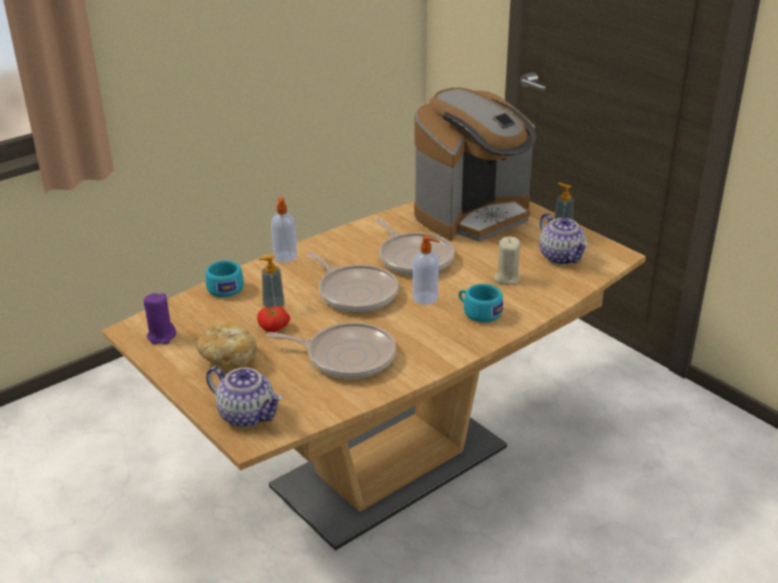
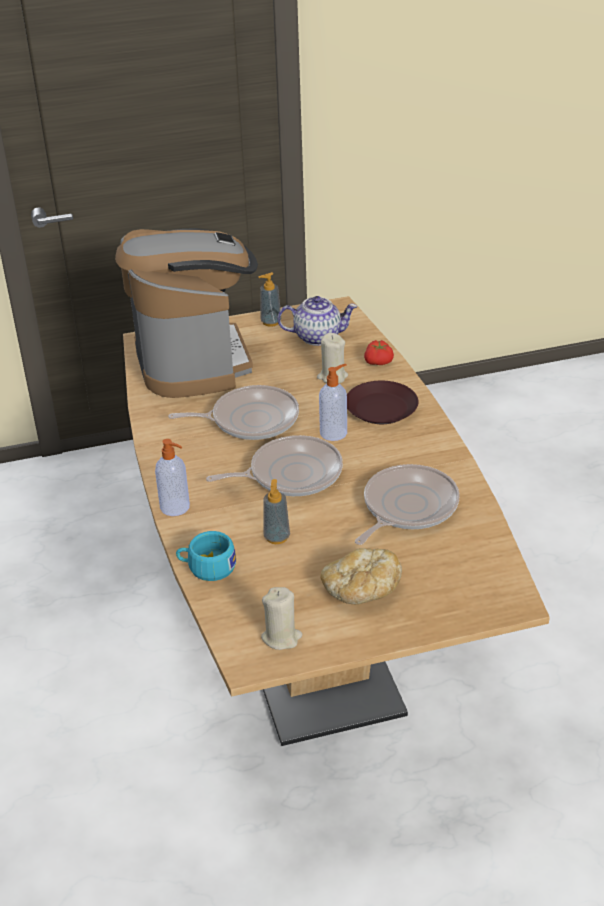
camera: 65 degrees left, 5 degrees up
(161, 336) = (281, 637): purple candle -> beige candle
(248, 415) = (473, 595): teapot -> none
(273, 328) = (322, 546): tomato -> tomato (379, 362)
(478, 312) = (380, 409): turquoise cup -> brown plate

